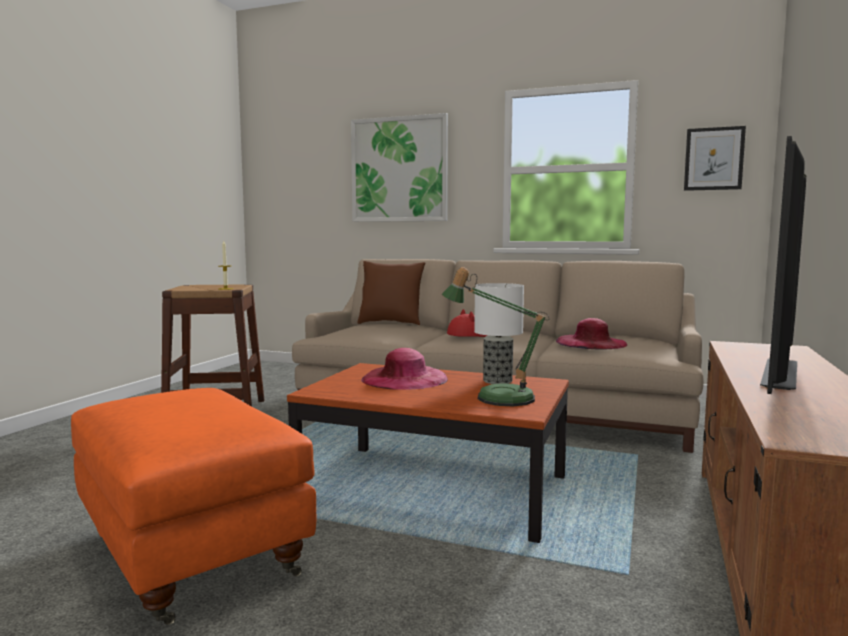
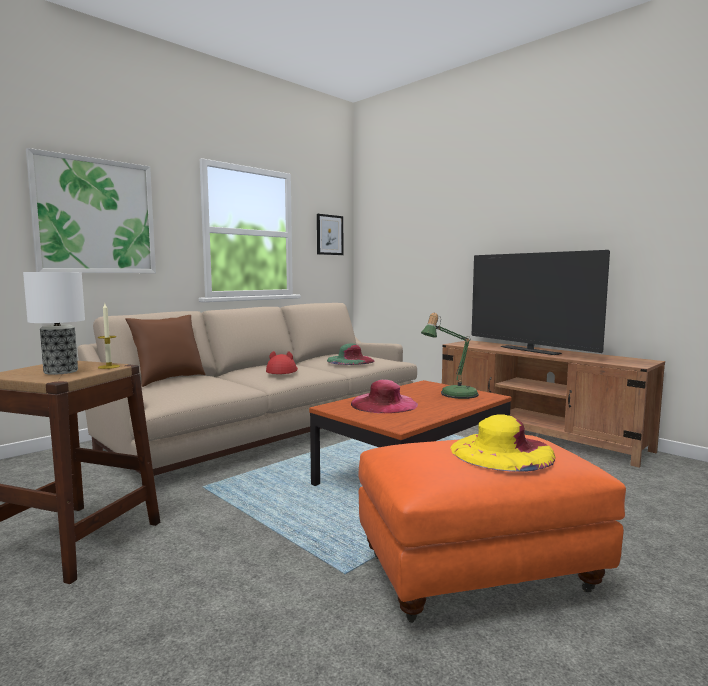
camera: 65 degrees left, 0 degrees up
(182, 414) = (502, 451): none -> yellow hat
(497, 381) = (413, 389): table lamp -> table lamp (60, 371)
(591, 343) = (350, 360): pink hat -> green hat

